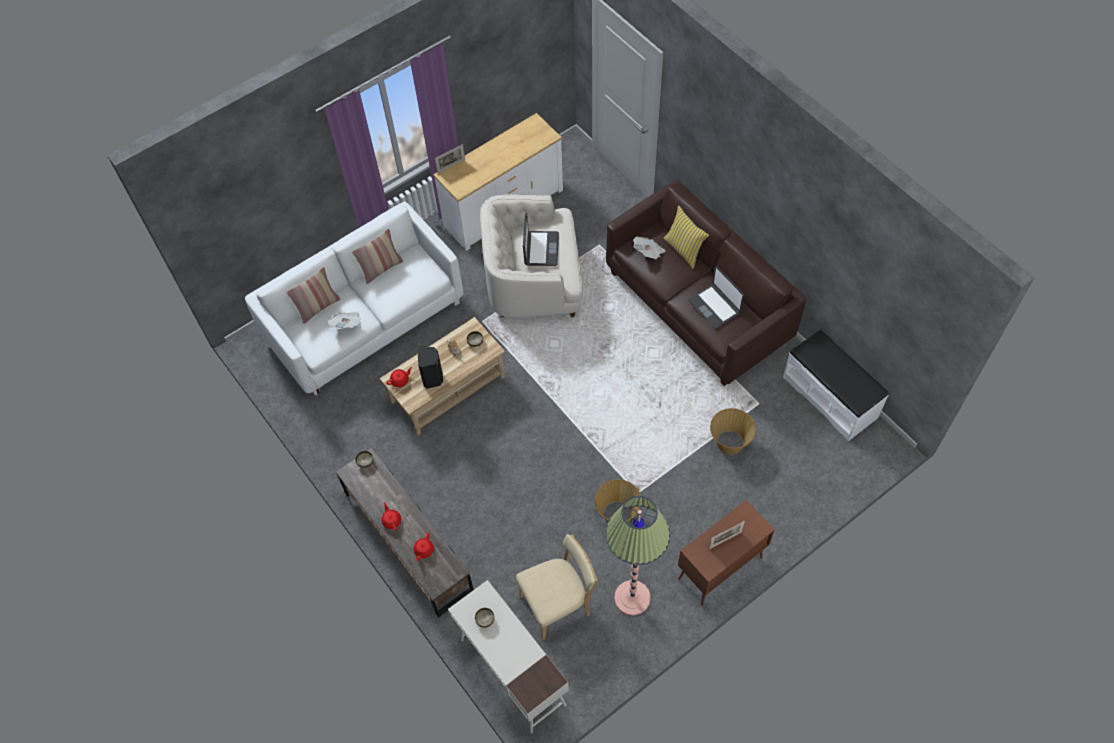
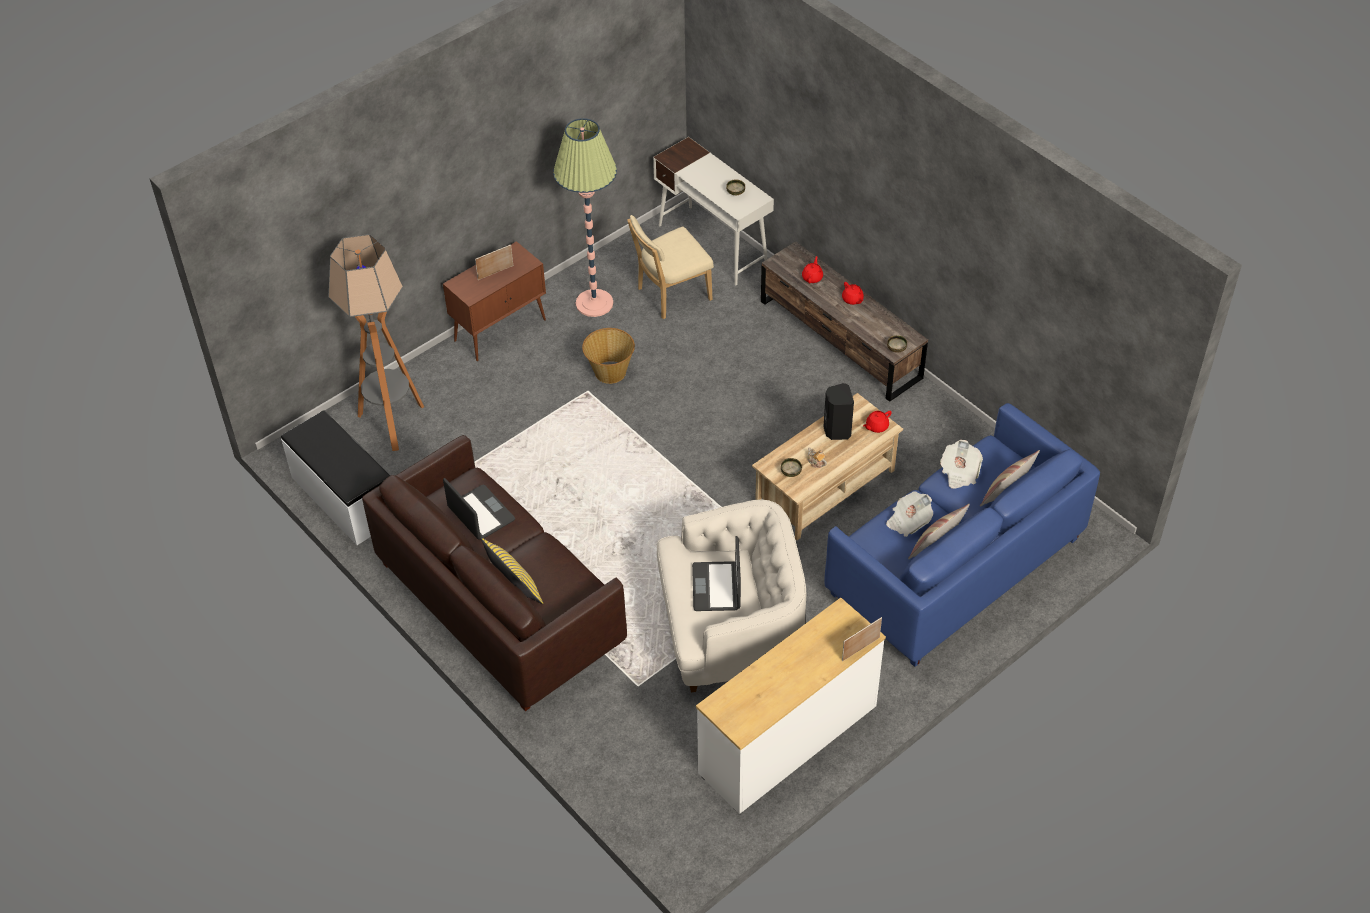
camera: 175 degrees right, 10 degrees down
(365, 320) = (954, 566): white sofa -> blue sofa
(648, 253) = (564, 581): newspaper -> newspaper (908, 521)
(729, 442) = (476, 444): basket -> none
(804, 467) = (392, 423): none -> floor lamp

